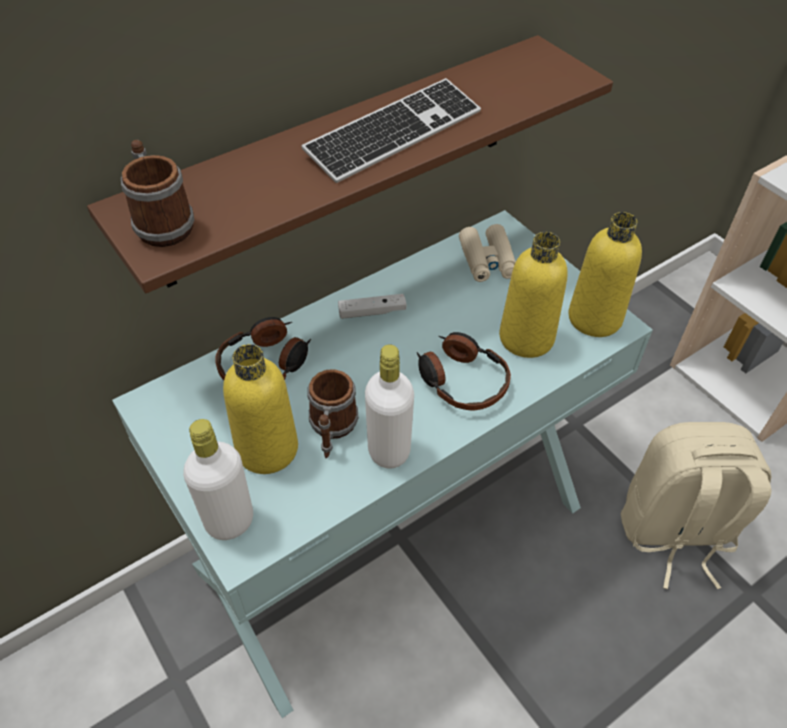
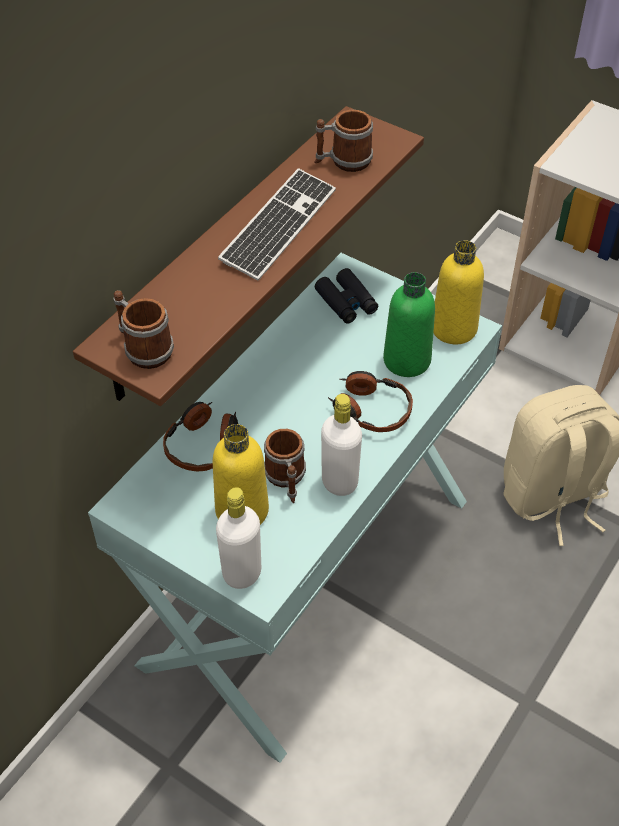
camera: 20 degrees left, 0 degrees up
(372, 312) = (271, 374): white game controller -> none
(487, 260) = (346, 302): beige binoculars -> black binoculars
(505, 85) = (343, 161): none -> mug
(526, 338) = (407, 360): yellow bottle -> green bottle

